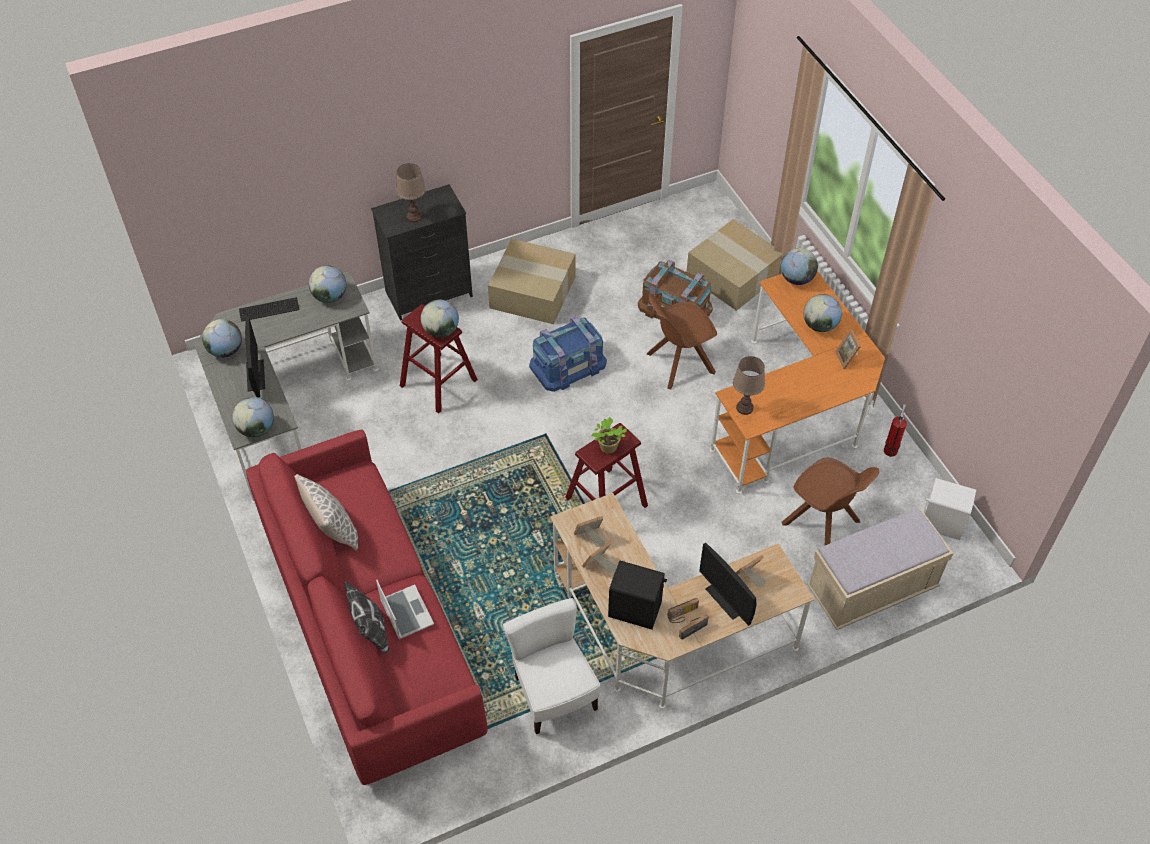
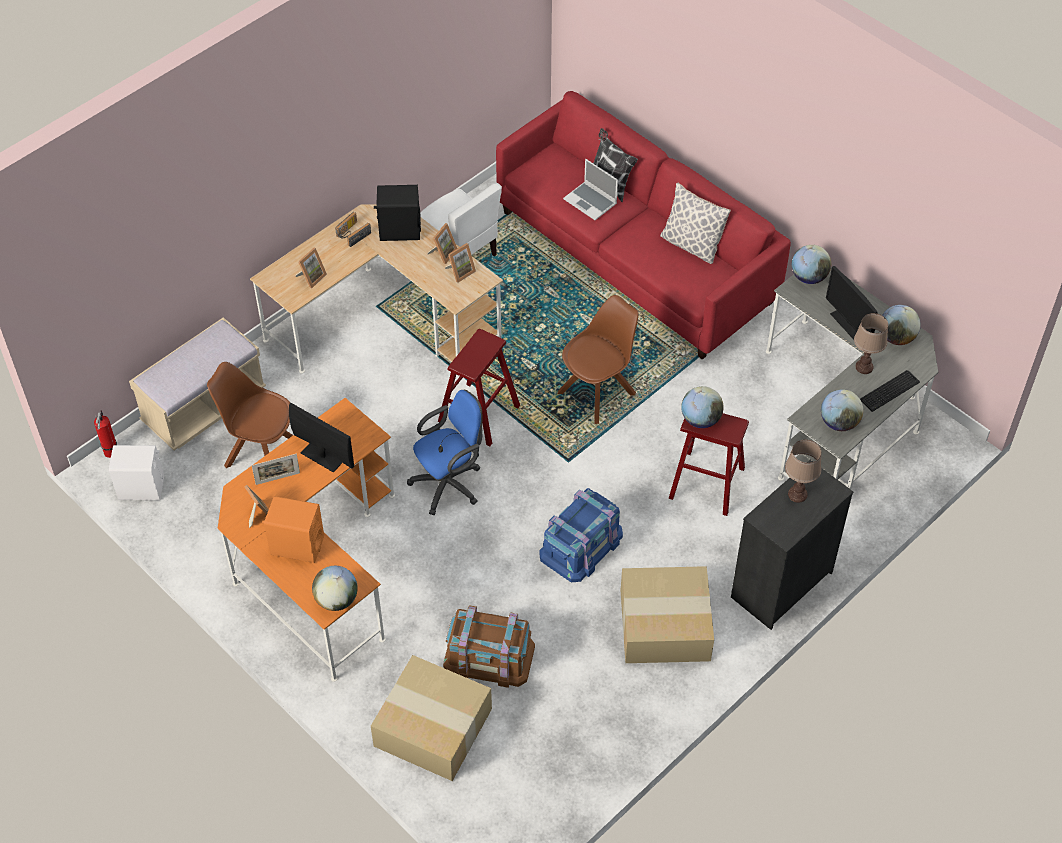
camera: 160 degrees right, 0 degrees up
(607, 448) = (476, 352): potted plant -> none
(656, 445) = (450, 483): none -> blue office chair
(678, 364) = (459, 583): brown chair -> brown chair (598, 392)
(726, 599) = (325, 258): monitor -> monitor (322, 456)
(744, 407) = (355, 428): brown table lamp -> brown table lamp (864, 367)
(819, 325) = (297, 545): globe -> orange speaker
(825, 383) = (277, 478): none -> picture frame
(890, 449) = (202, 551): fire extinguisher -> fire extinguisher (111, 453)

